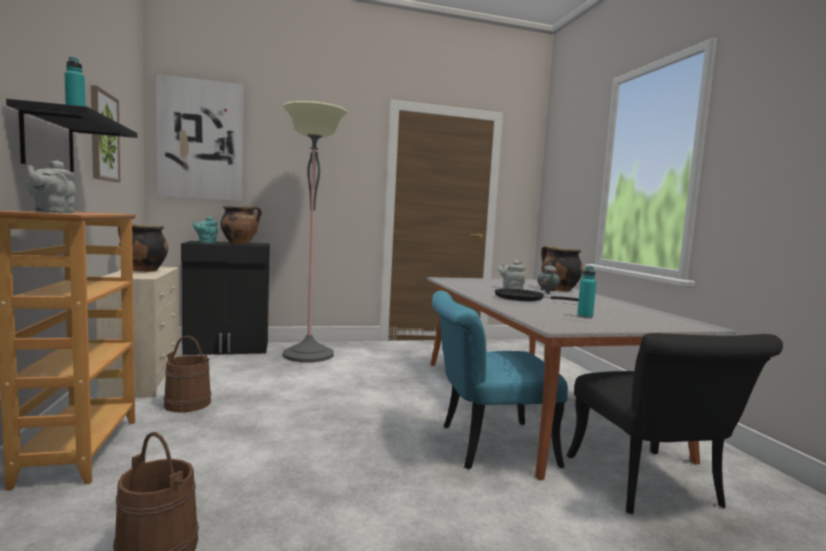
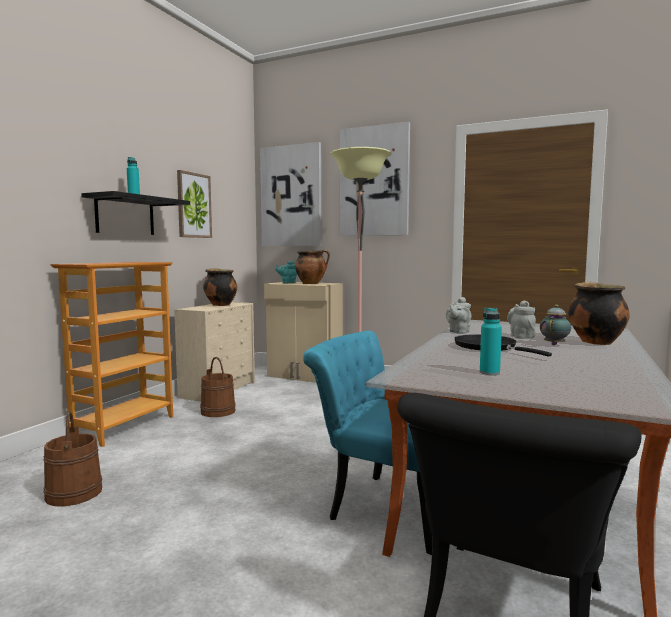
camera: 40 degrees right, 0 degrees up
(52, 212) = (88, 263): grey teapot -> grey teapot (458, 332)
(228, 348) = (304, 376): black cabinet -> beige cabinet
(307, 139) = (374, 181): none -> picture

